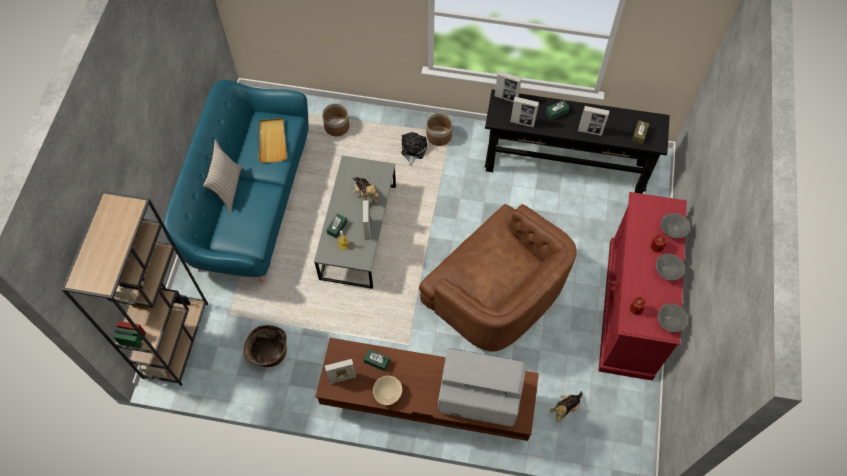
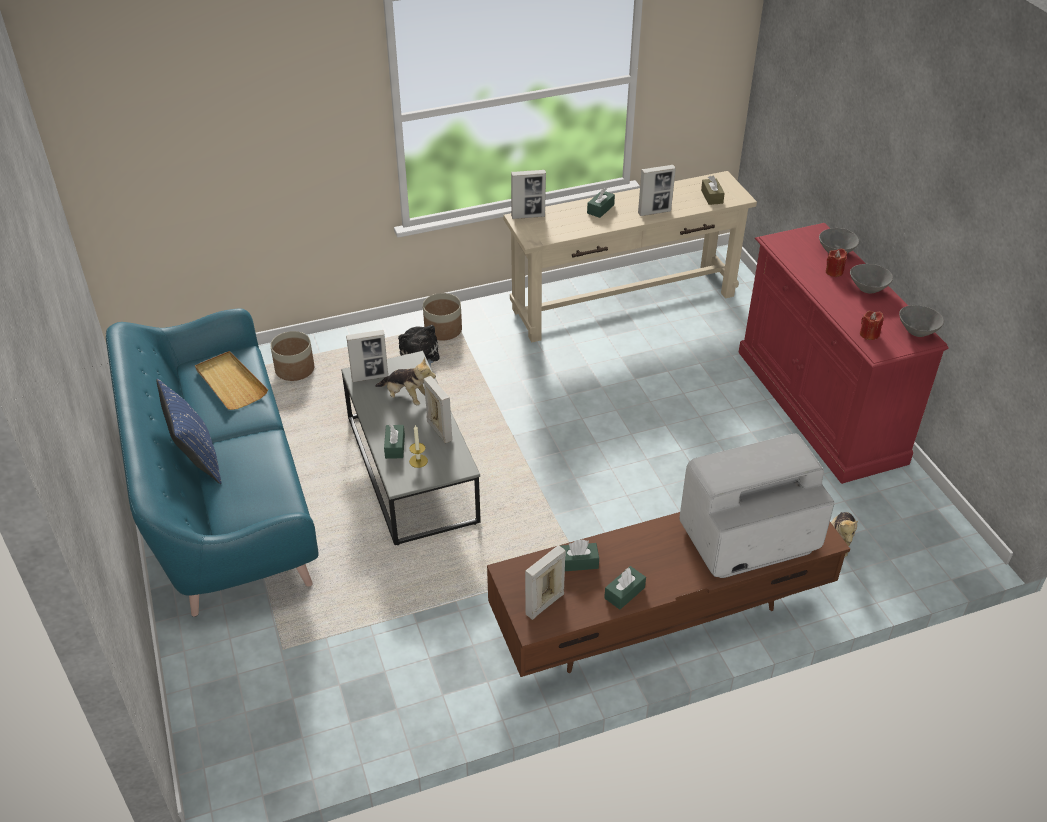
camera: 30 degrees left, 20 degrees down
(175, 339) = (213, 723): bookcase -> none
(227, 188) = (197, 460): beige pillow -> blue pillow
(269, 355) = (385, 671): basket -> none
(387, 394) = (624, 593): beige bowl -> green tissue box
(496, 296) = (651, 461): brown armchair -> none
(522, 122) = (568, 231): picture frame -> picture frame (370, 377)
(565, 166) = (624, 302): black console table -> beige console table

